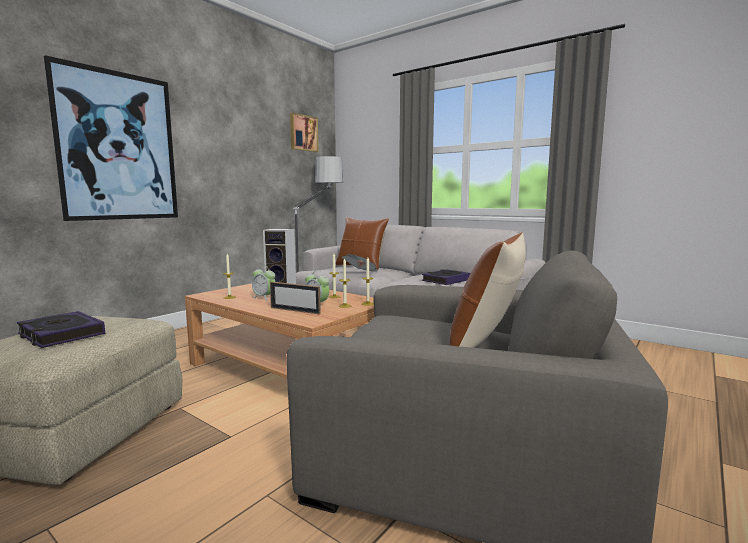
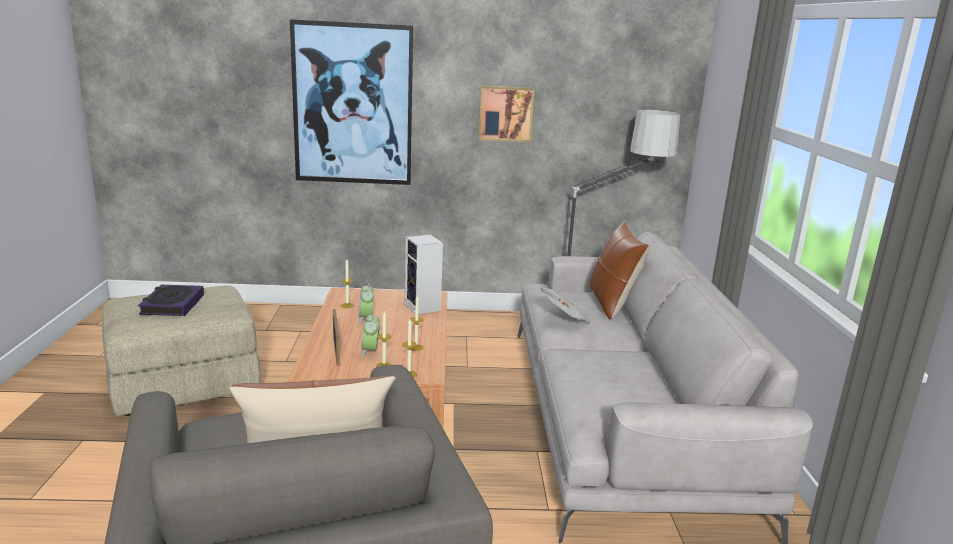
camera: 50 degrees right, 10 degrees up
(303, 133) = (630, 69): picture -> picture (505, 113)
(446, 280) = (619, 382): book -> none

